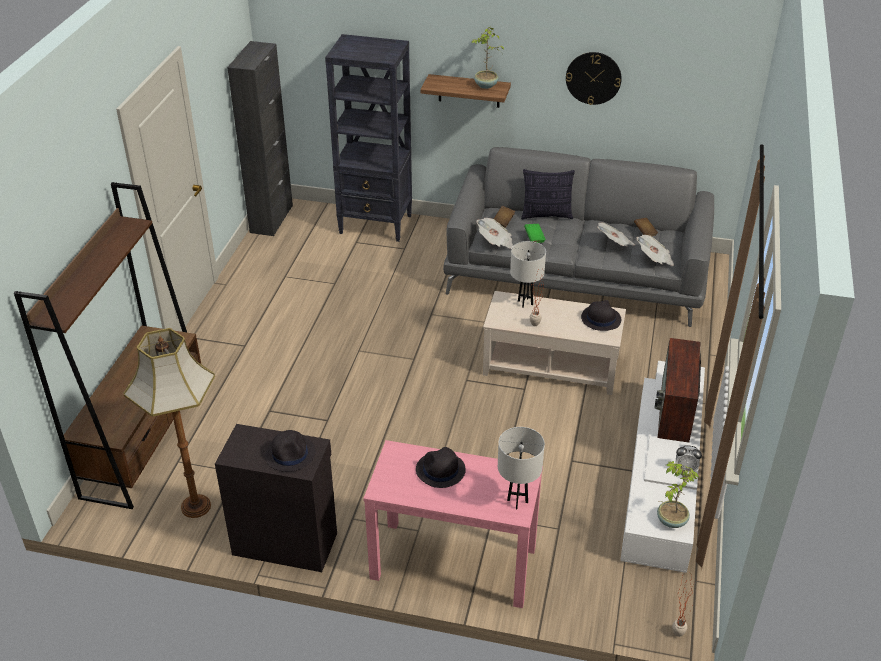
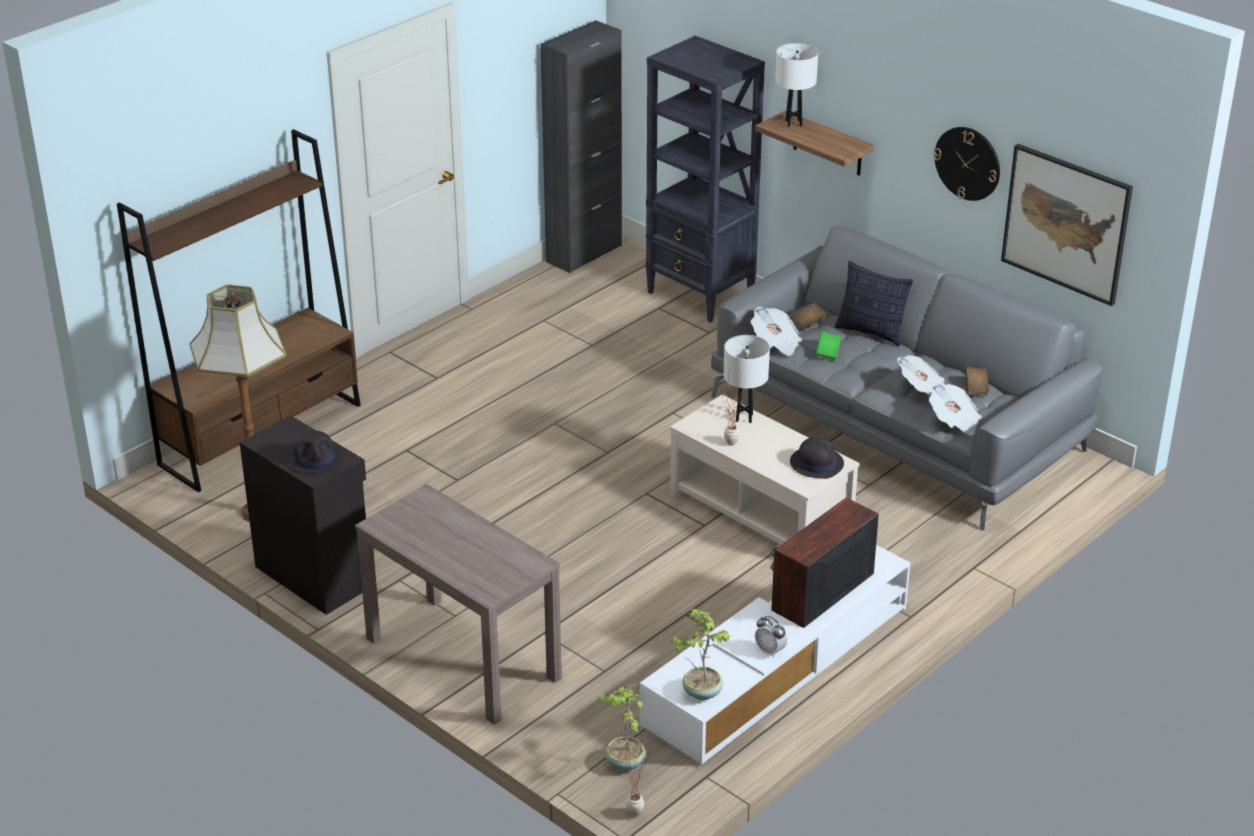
camera: 30 degrees right, 5 degrees down
(440, 470) = (452, 529): black hat -> none
(452, 563) = (462, 658): pink console table -> brown console table
(485, 86) = (838, 141): potted plant -> potted plant (624, 763)
(517, 501) = (500, 583): white table lamp -> white table lamp (793, 123)
(678, 102) = (1066, 223): none -> picture

